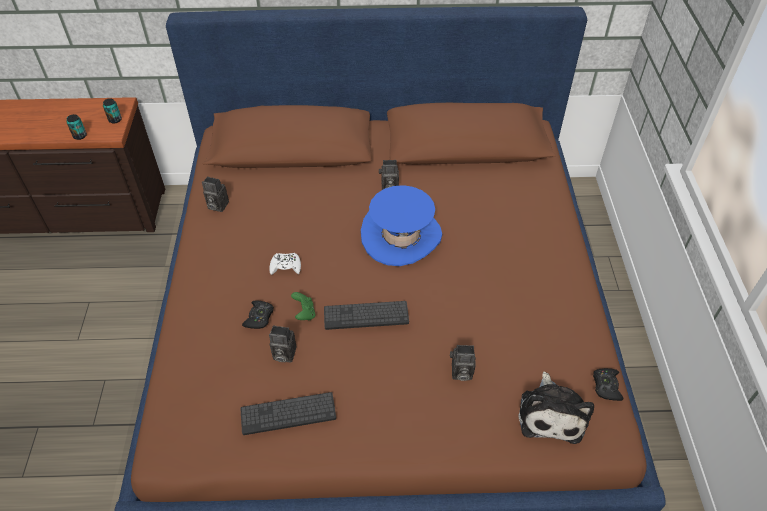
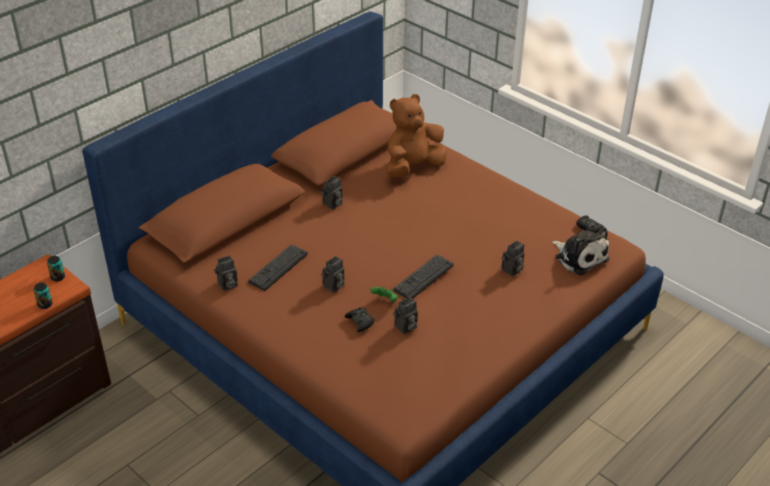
camera: 45 degrees left, 10 degrees down
(285, 266) = (333, 286): white game controller -> camera
(288, 414) = (451, 352): keyboard -> keyboard (278, 268)
(401, 236) = (382, 225): blue hat -> none
(505, 197) = (413, 167): none -> brown plush toy

